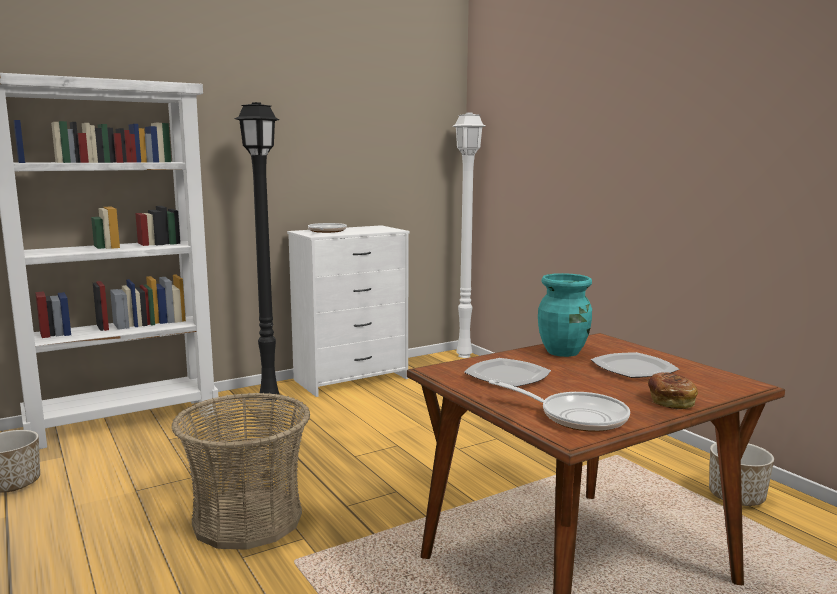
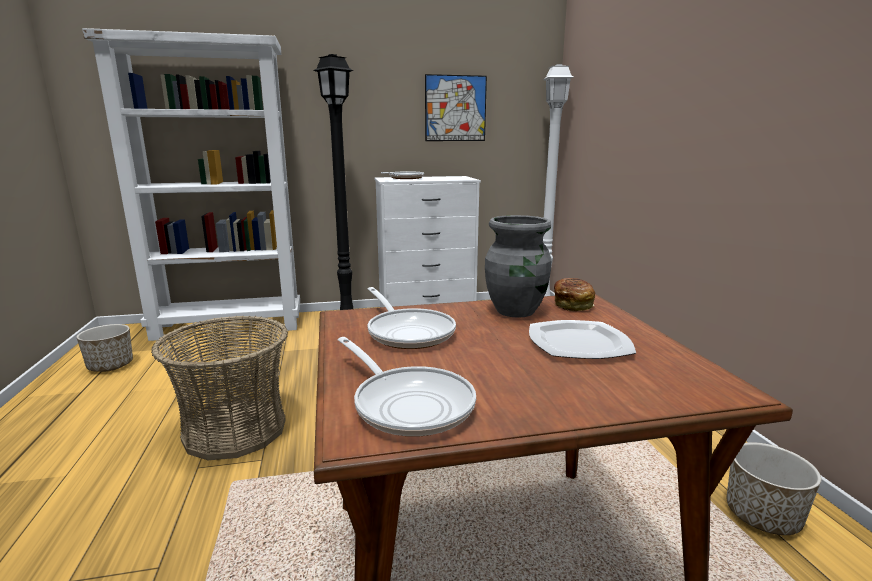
camera: 20 degrees right, 5 degrees up
(368, 155) = (455, 108): none -> picture
(507, 375) = (408, 332): plate -> frying pan
(563, 352) = (516, 311): turquoise vase -> grey vase
(670, 401) = (573, 402): bread -> bread (572, 305)

